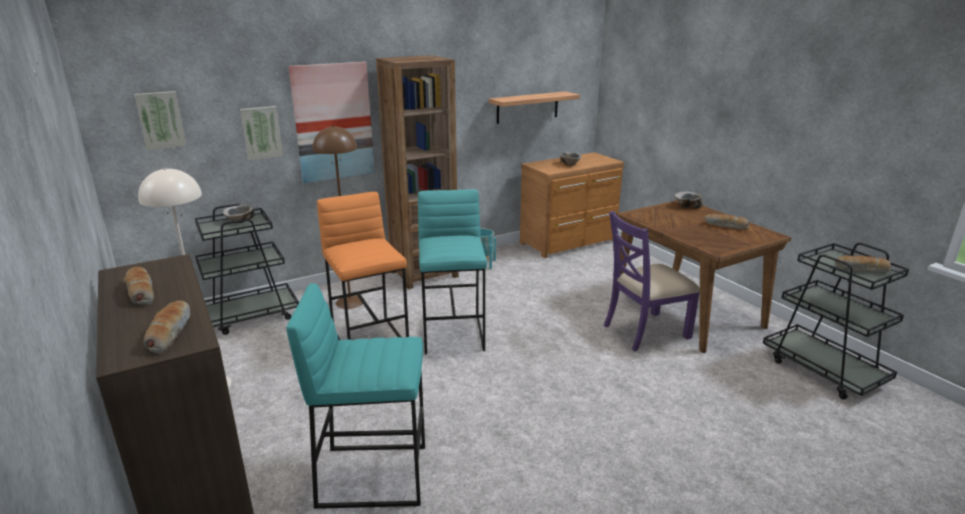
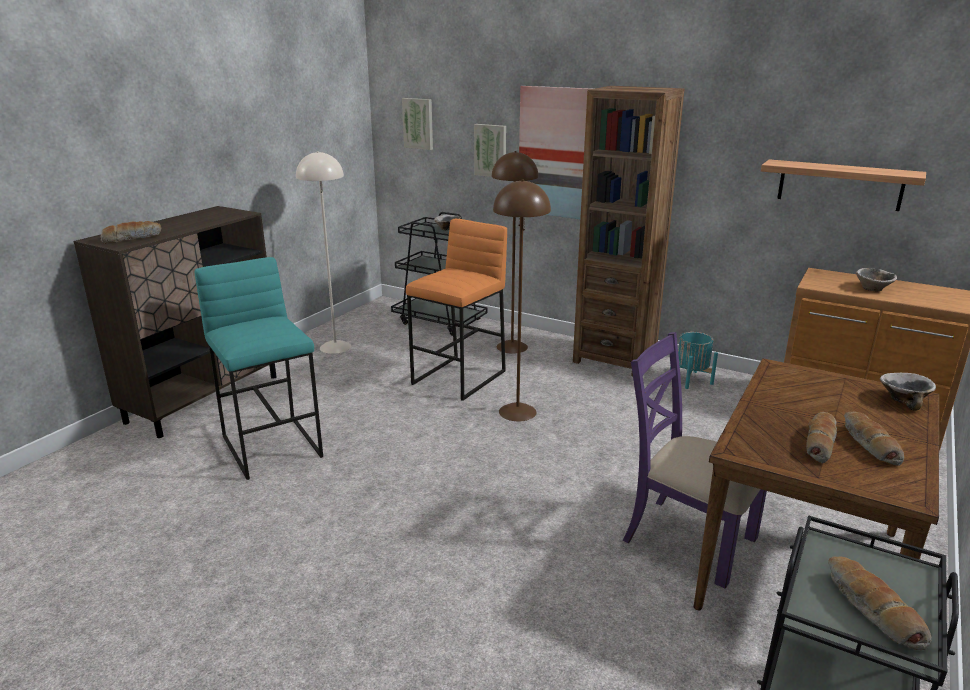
camera: 60 degrees right, 0 degrees up
(140, 292) = (188, 220): bread -> bread (819, 443)
(454, 333) = (518, 412): turquoise stool -> brown floor lamp

